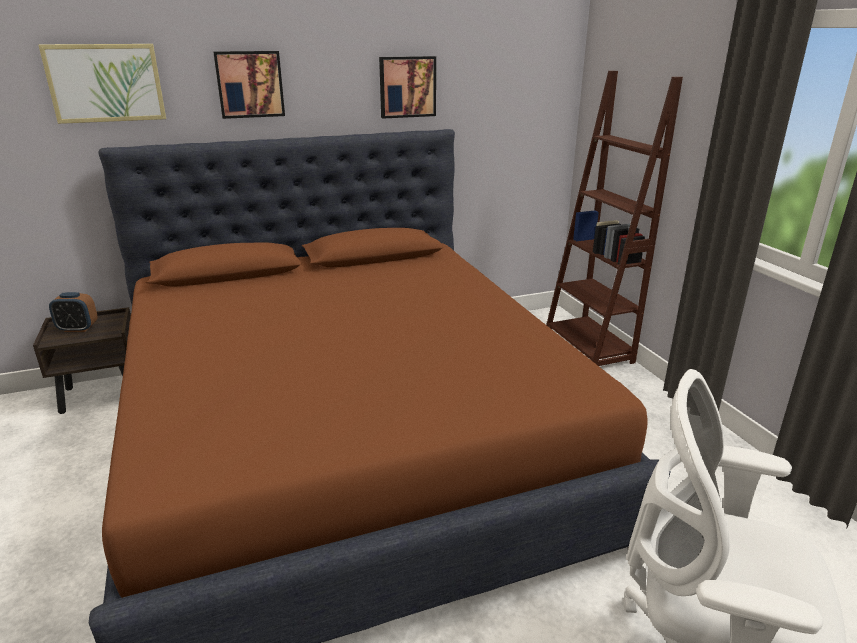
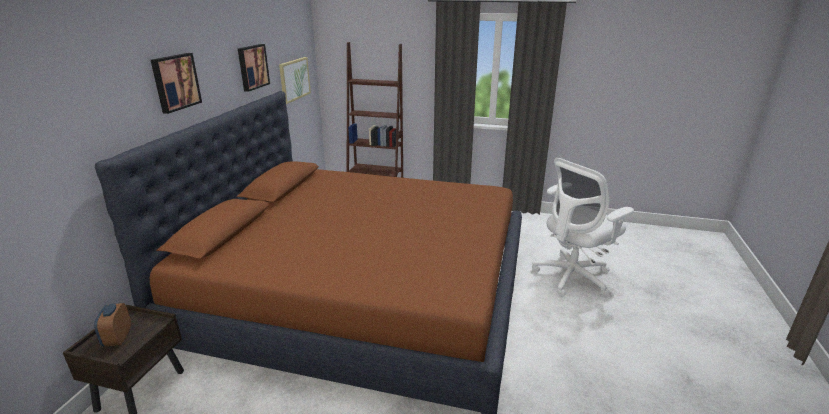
camera: 55 degrees left, 0 degrees up
(78, 329) = (118, 338): alarm clock -> alarm clock turned 135 degrees clockwise
(106, 83) = (80, 102): picture -> picture (294, 79)

